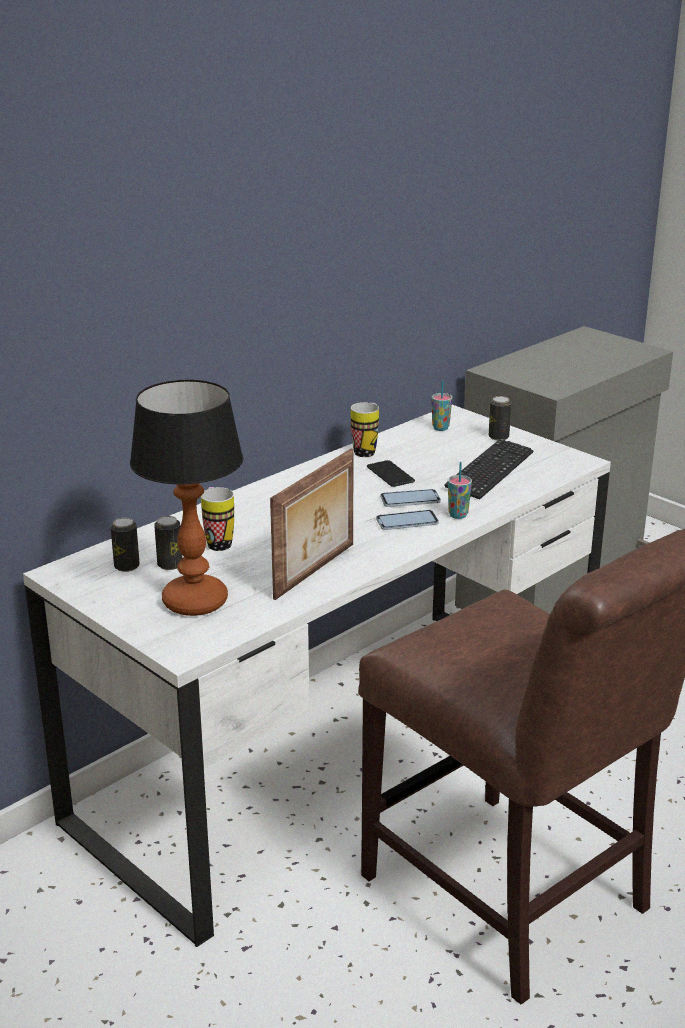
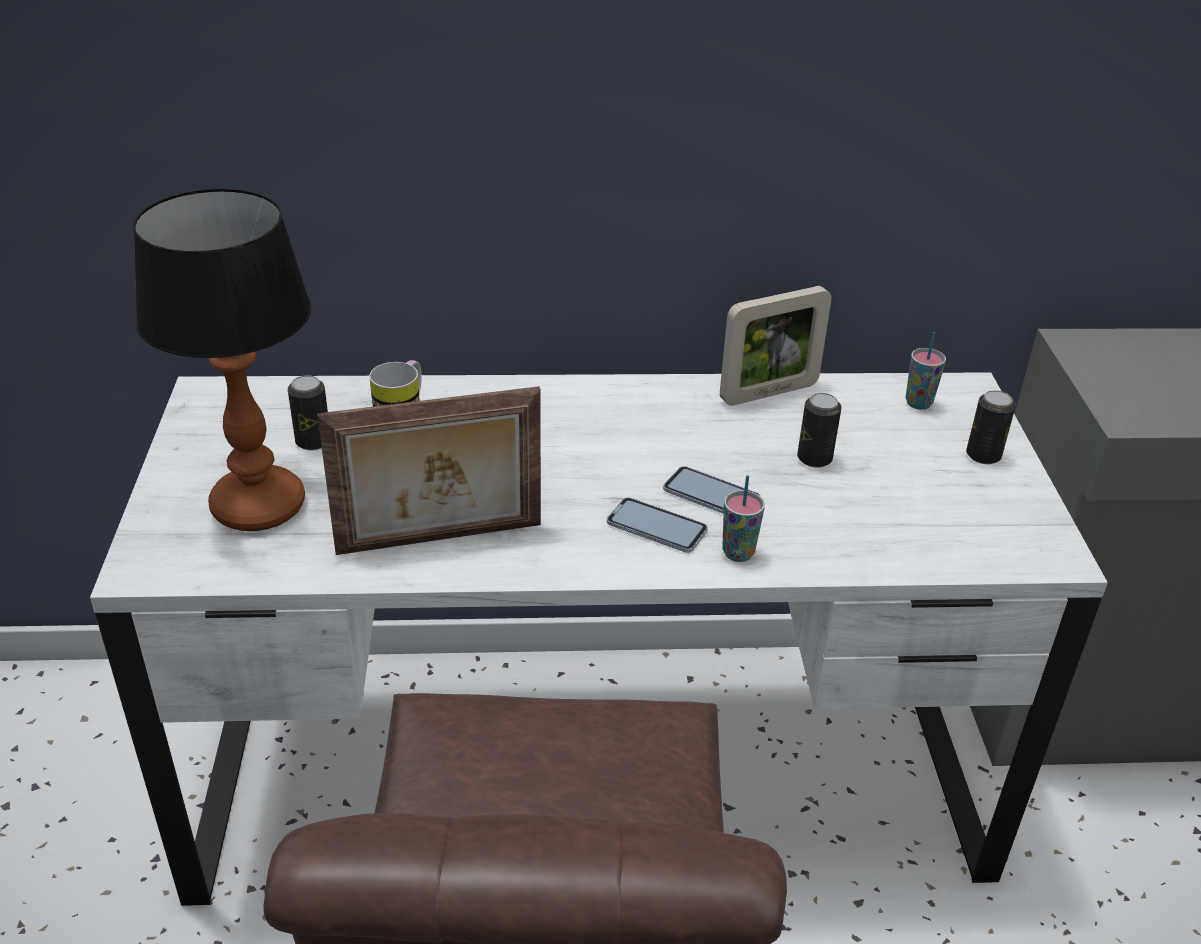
camera: 40 degrees right, 10 degrees up
(127, 566) = (272, 420): can -> can (814, 458)
(367, 450) = (769, 393): mug -> picture frame
(390, 474) = (744, 443): phone -> none
(490, 471) = (888, 505): keyboard -> none

